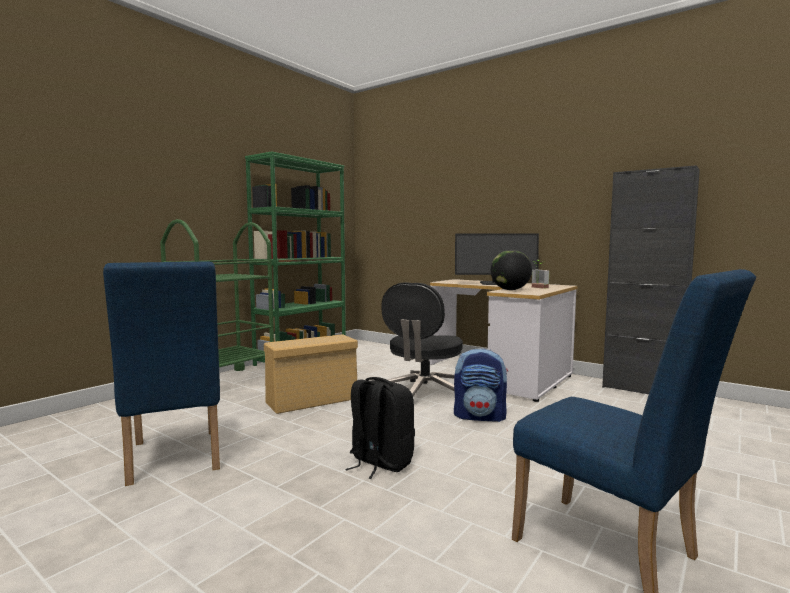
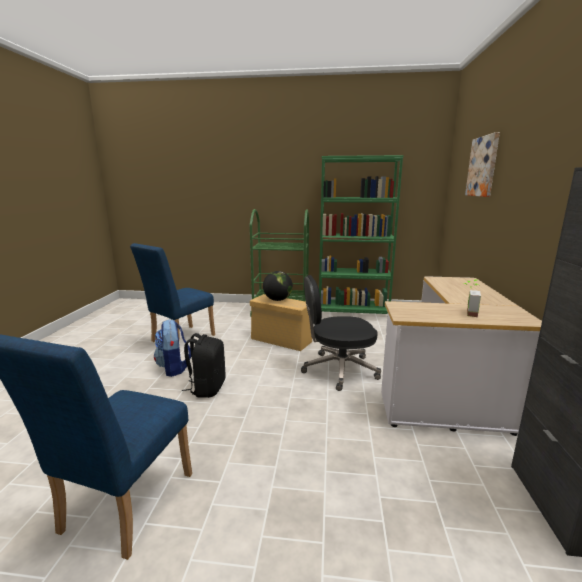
camera: 60 degrees right, 10 degrees up
(431, 182) = (483, 166): none -> picture
(480, 416) = (318, 404): backpack -> backpack (174, 368)
(495, 283) = (467, 294): monitor -> none
(510, 290) = (417, 306): globe -> globe (277, 300)

